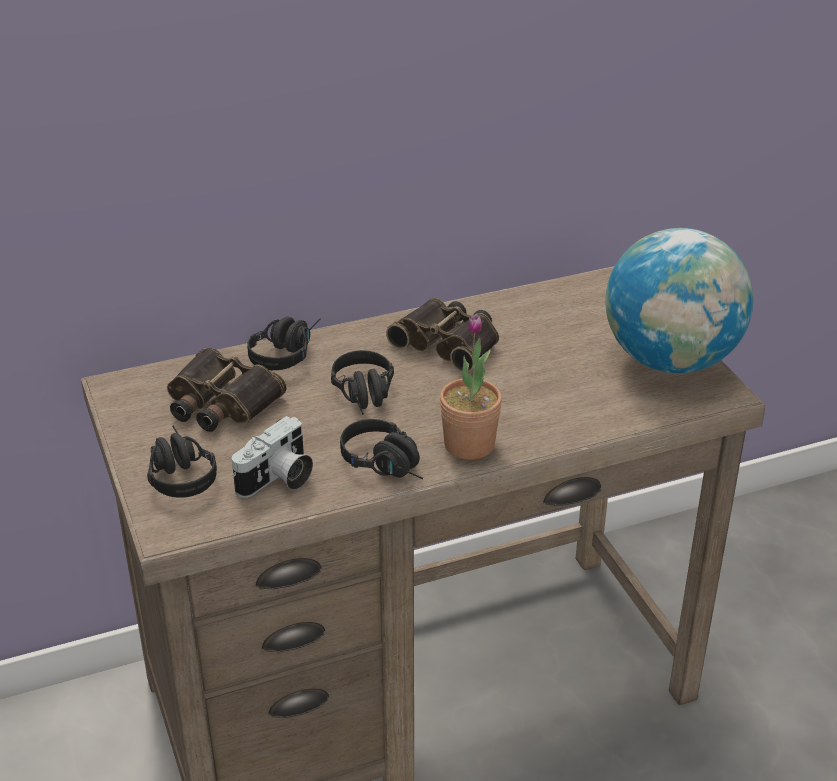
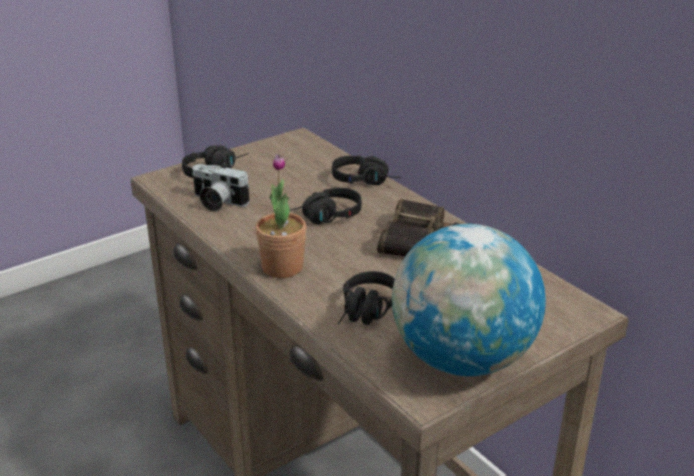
camera: 75 degrees right, 5 degrees down
(219, 402) = (295, 170): binoculars -> none
(388, 465) = (245, 238): black headphones -> black headphones (366, 314)

